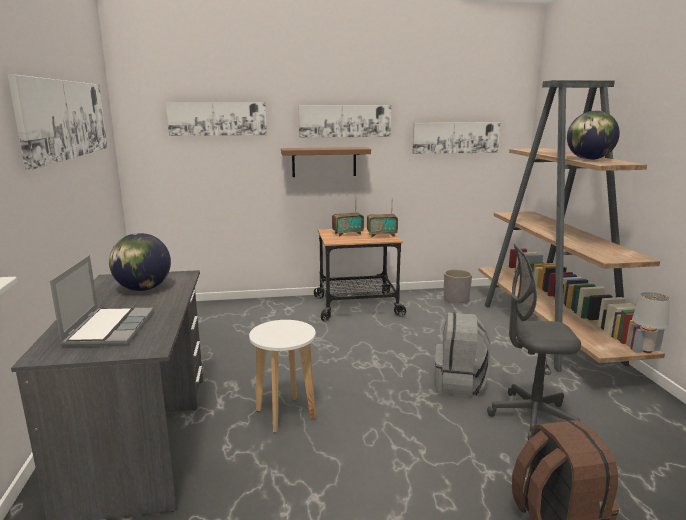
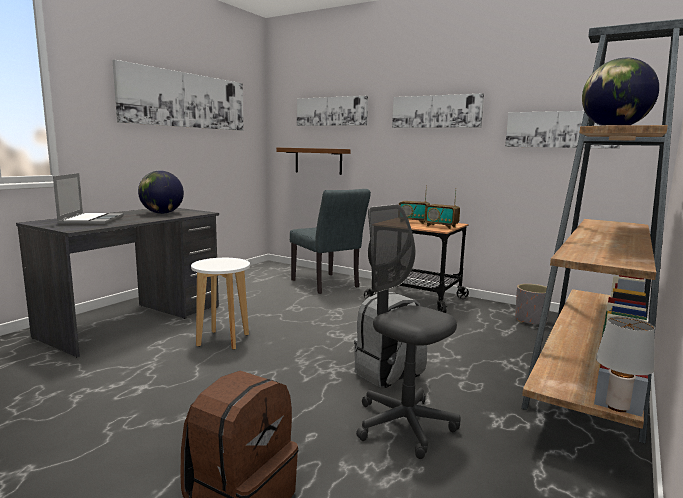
camera: 40 degrees right, 5 degrees down
(109, 328) = (91, 220): laptop -> laptop turned 45 degrees counterclockwise
(259, 316) = (327, 285): none -> grey chair
(324, 162) = (414, 152): brown shelf -> brown shelf (318, 161)

